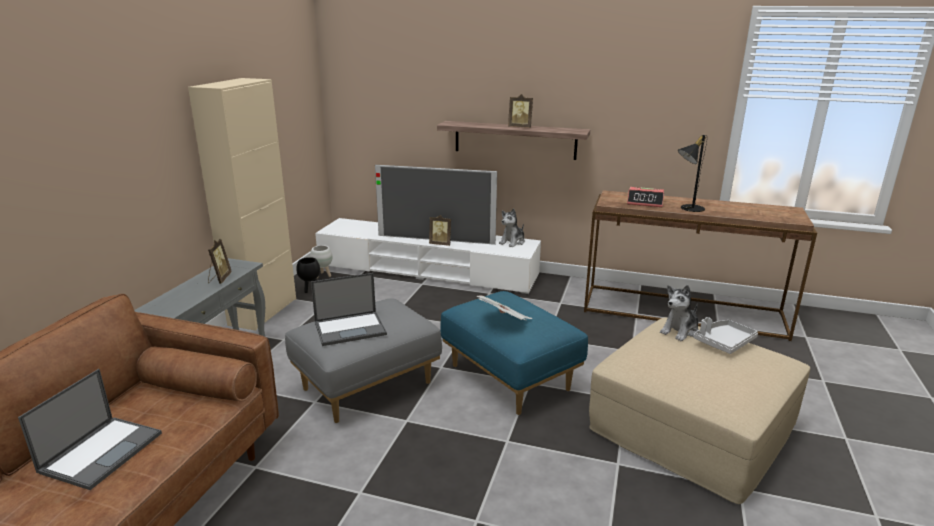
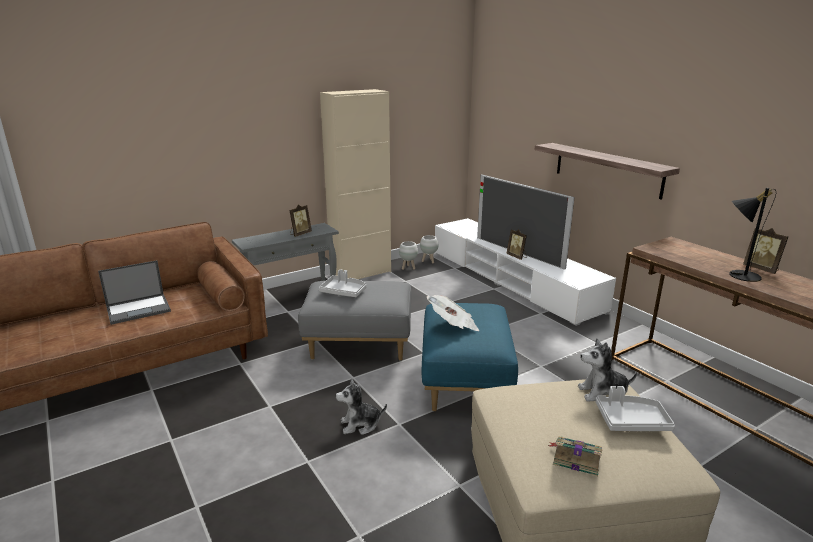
camera: 40 degrees right, 0 degrees up
(310, 289) = (408, 268): black planter -> white planter
(351, 328) = (344, 292): laptop -> grey tray
(512, 242) = (584, 272): plush toy -> plush toy (360, 425)
(520, 127) = (606, 156): picture frame -> picture frame (761, 269)
(645, 202) = (695, 257): alarm clock -> none
(736, 384) = (575, 458): none -> book

